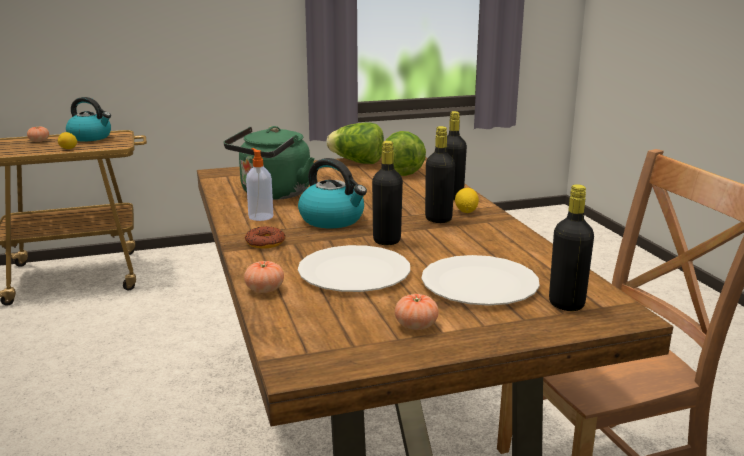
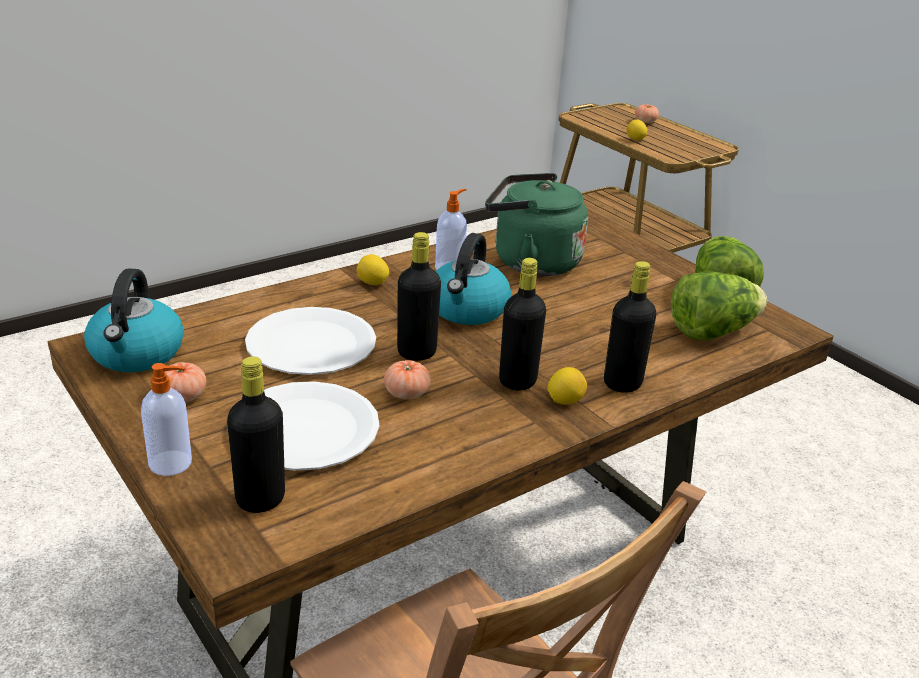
camera: 70 degrees right, 10 degrees up
(91, 137) = (683, 138): kettle -> kettle (137, 354)
(264, 289) = (251, 304): tomato -> tomato (406, 393)
(265, 243) = (372, 283): donut -> lemon
(517, 333) = (172, 463): none -> soap dispenser

